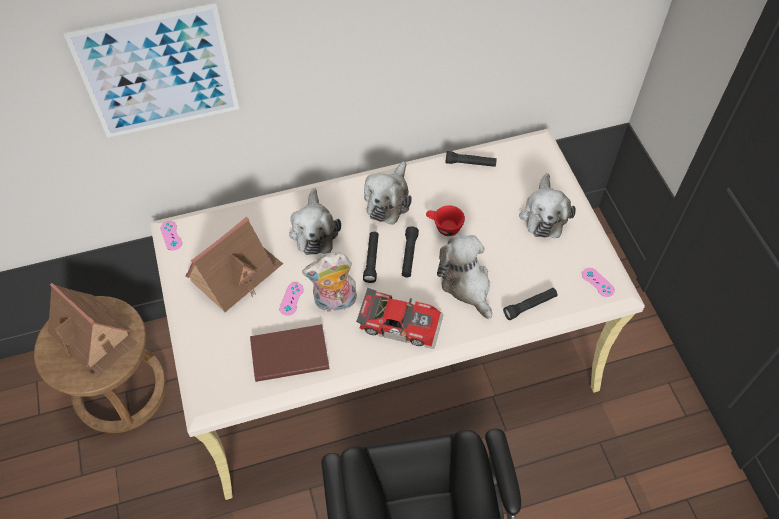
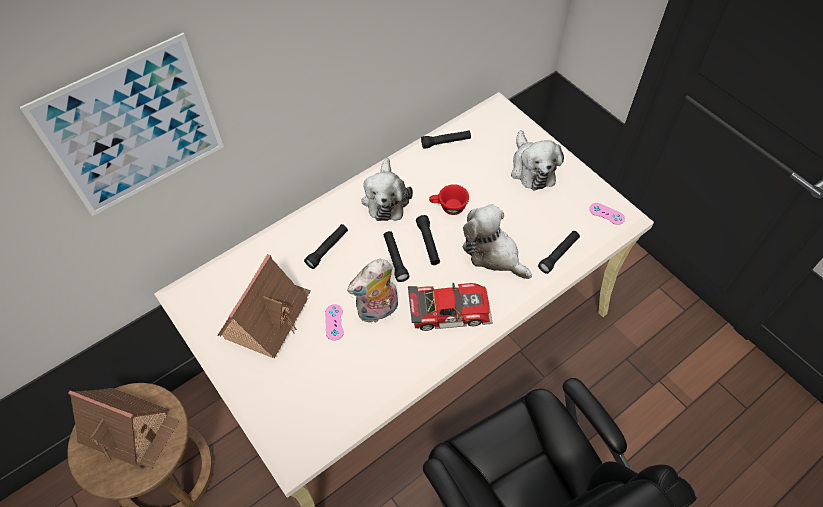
camera: 20 degrees left, 0 degrees up
(171, 235) = (183, 300): pink game controller -> none
(288, 353) = (354, 376): brown book -> none
(314, 230) = (327, 249): plush toy -> black flashlight

